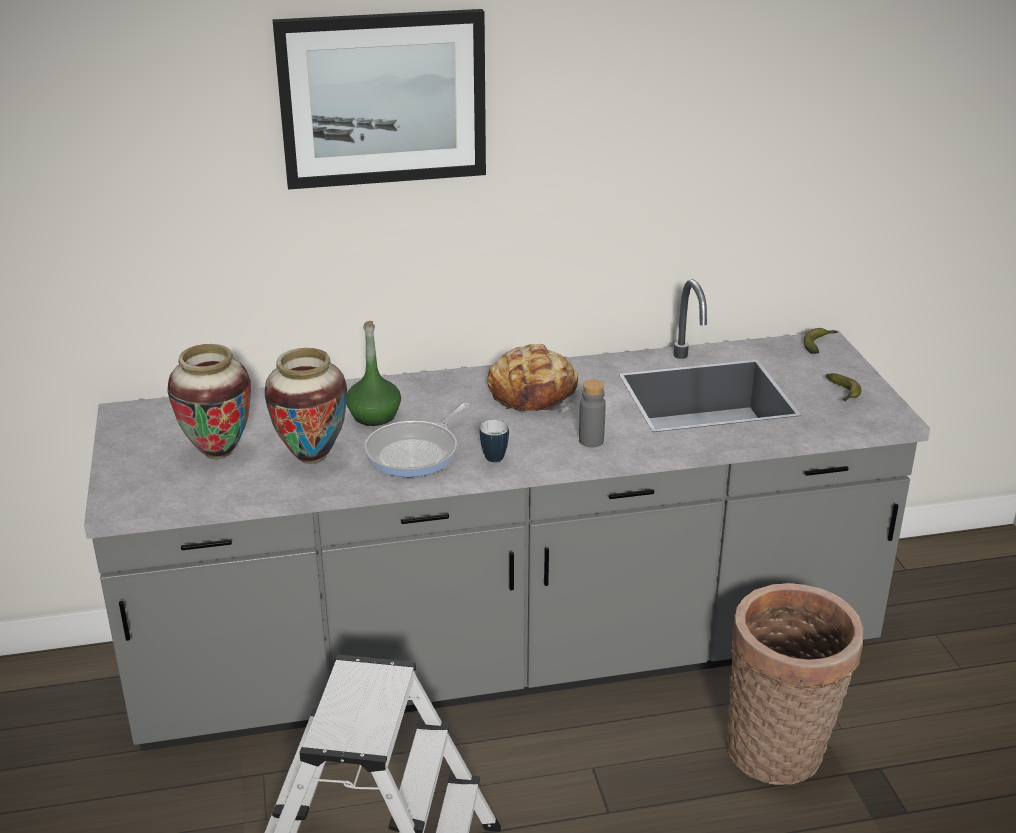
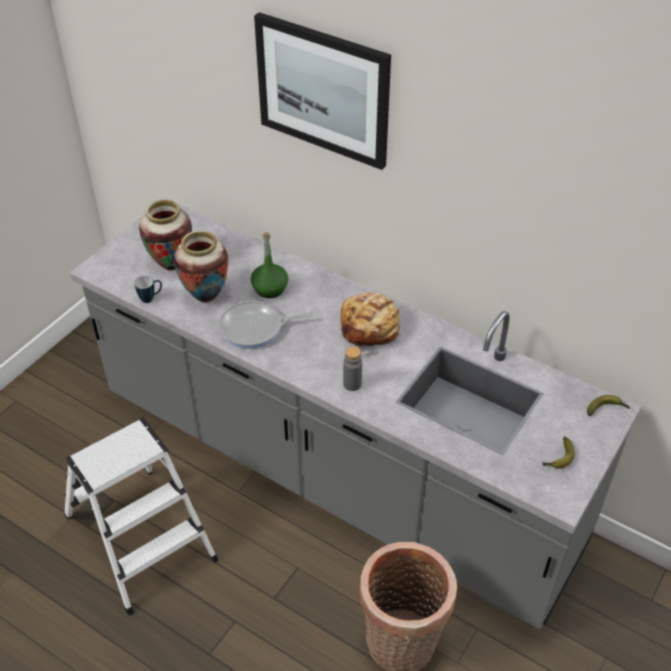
camera: 45 degrees right, 15 degrees up
(496, 455) = (290, 358): mug -> mug (151, 298)

